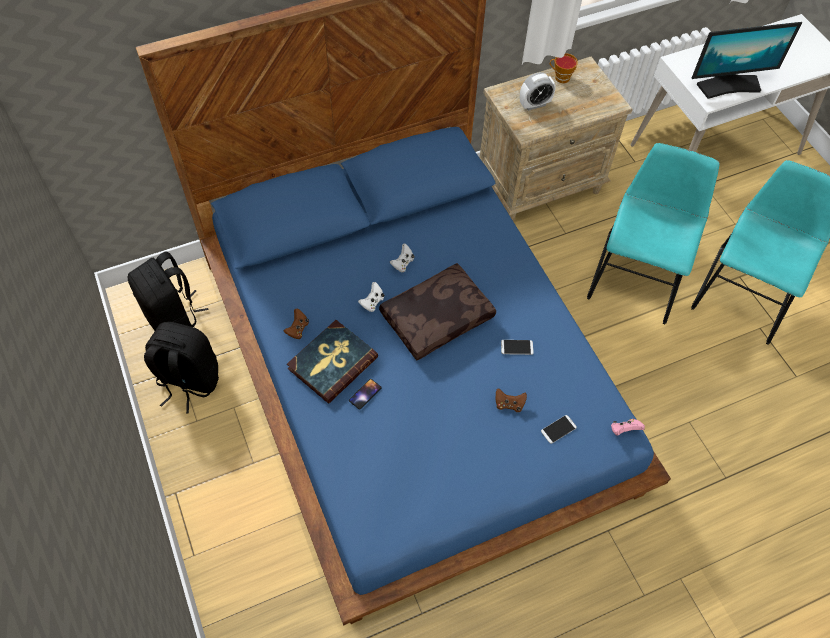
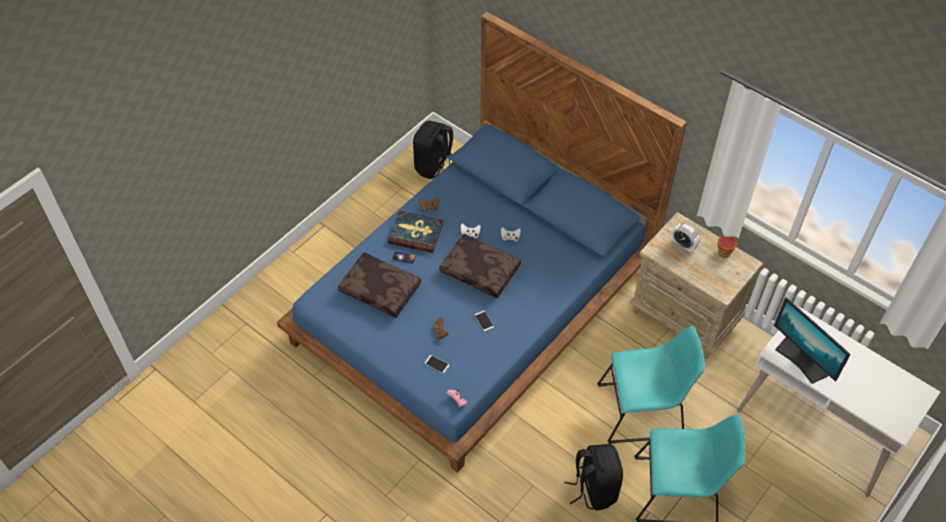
camera: 65 degrees right, 5 degrees down
(188, 381) = (396, 195): black backpack -> black backpack (594, 488)
(403, 445) = (381, 289): none -> brown pillow

